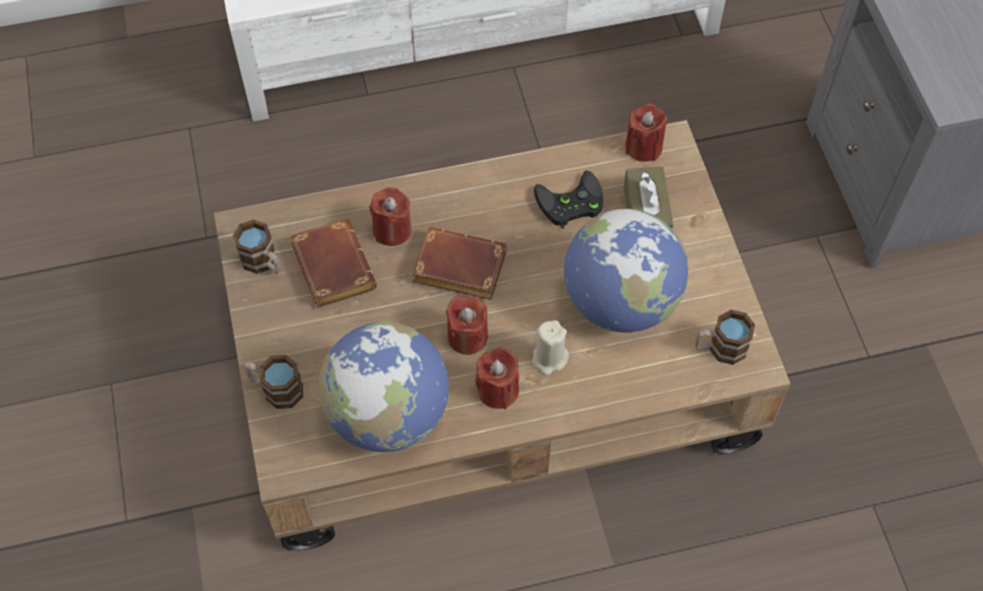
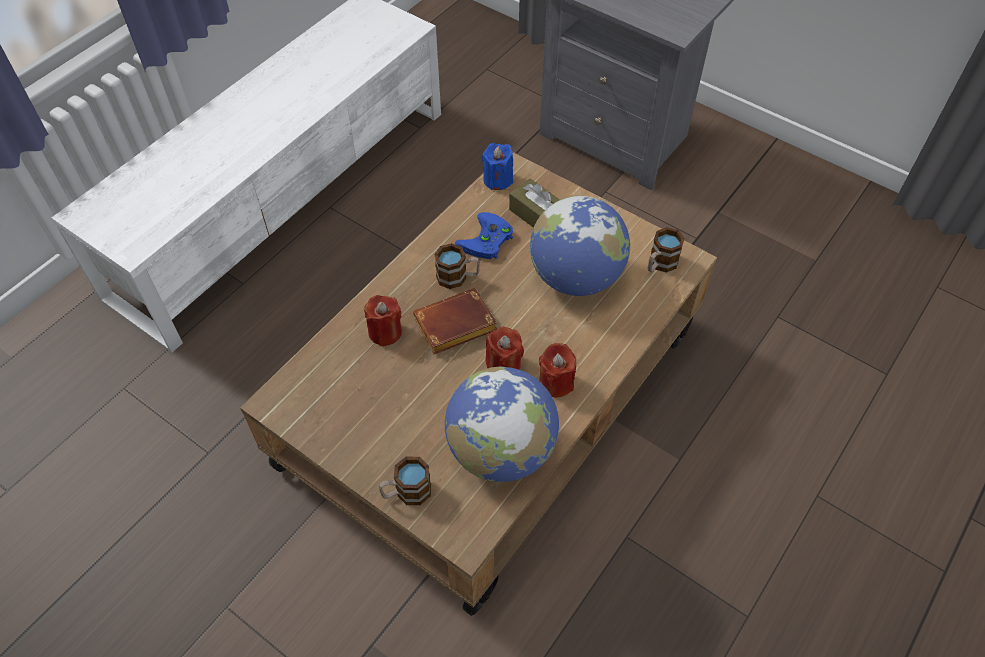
camera: 40 degrees left, 5 degrees down
(263, 263) = (313, 415): mug -> mug (458, 277)
(330, 266) = (365, 384): brown book -> none
(549, 358) = (568, 340): beige candle -> none
(569, 204) = (486, 241): black game controller -> blue game controller
(643, 147) = (498, 179): red candle -> blue candle

